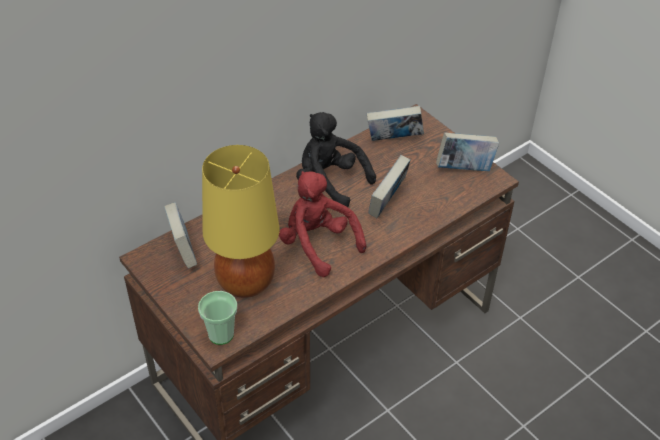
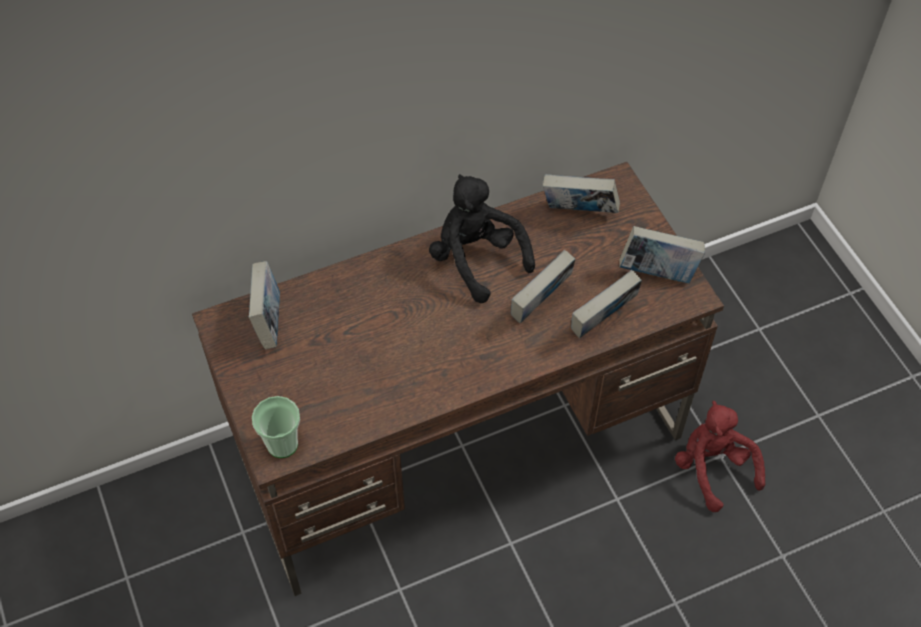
camera: 15 degrees right, 10 degrees up
(246, 282) = (332, 380): yellow table lamp -> none
(318, 244) = (434, 345): red plush toy -> red plush toy (713, 468)
(437, 206) = (602, 321): none -> book

